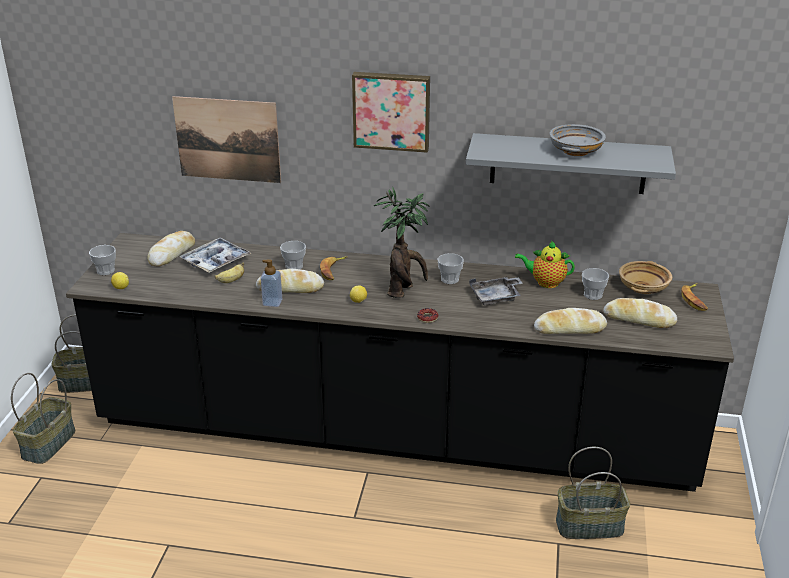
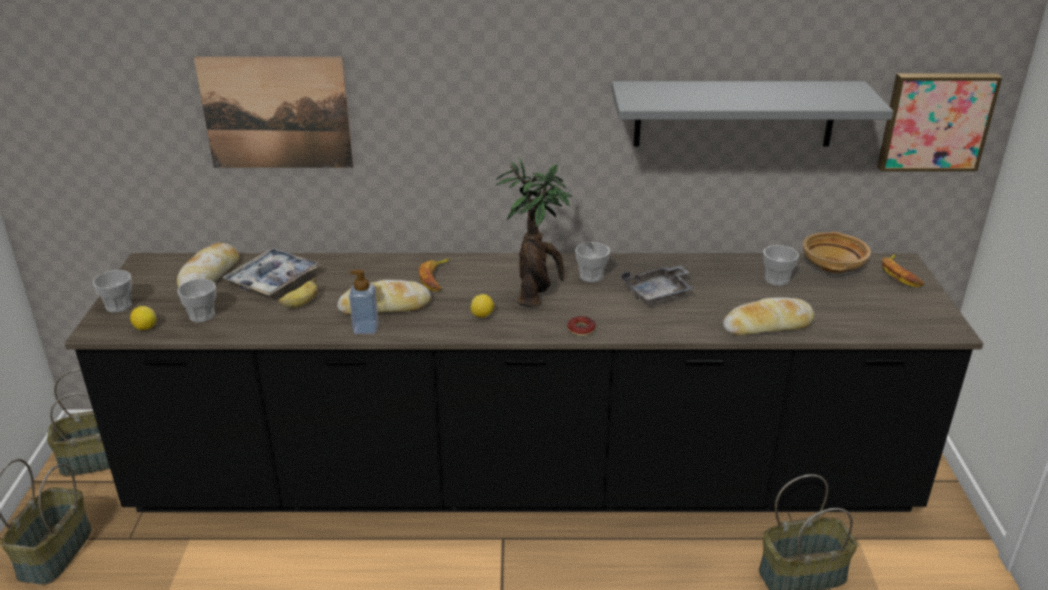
camera: 10 degrees left, 0 degrees up
(294, 266) = (382, 277): cup -> cup (202, 315)
(391, 110) = (503, 57): picture -> picture (935, 121)
(545, 282) = (712, 269): teapot -> none
(575, 151) = (753, 93): grey bowl -> none
(639, 319) = (846, 305): bread -> none

